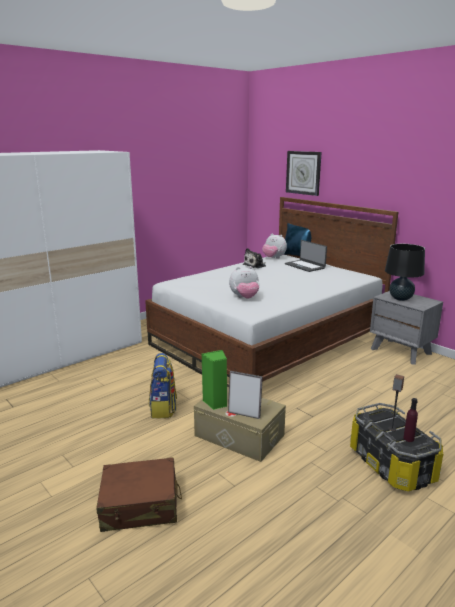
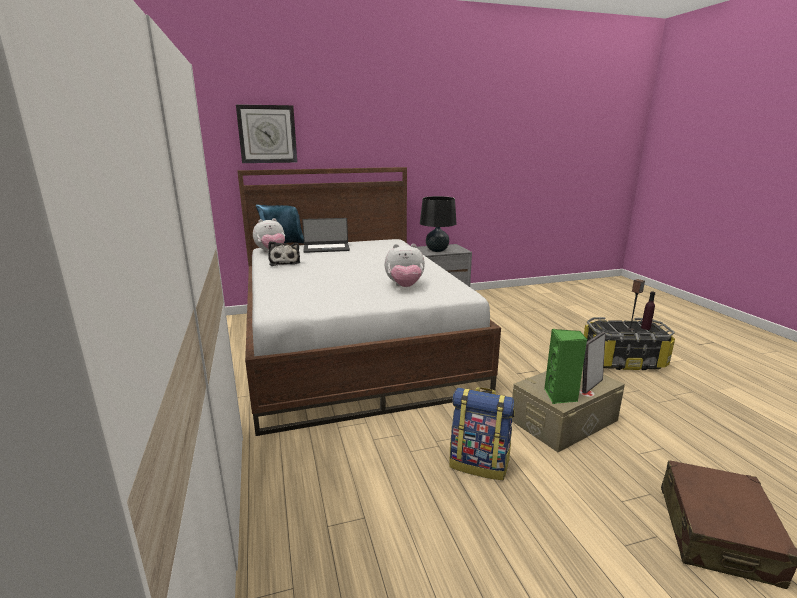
camera: 65 degrees left, 0 degrees up
(244, 298) = (404, 287): plush toy -> plush toy turned 75 degrees clockwise

